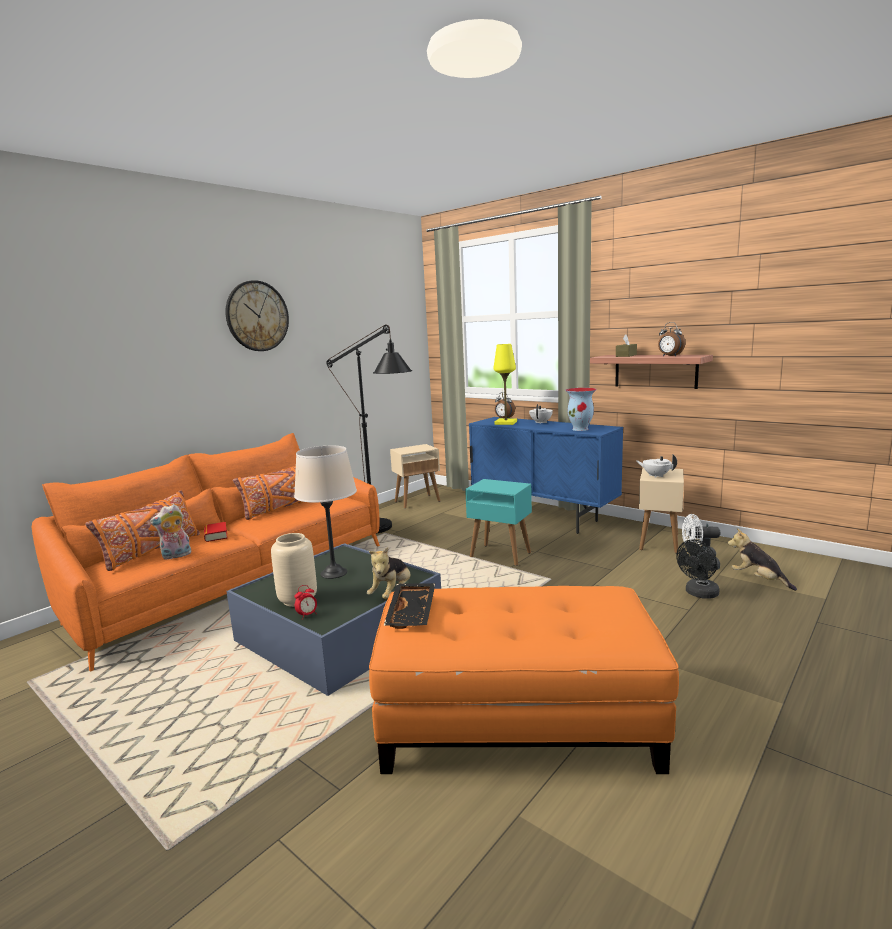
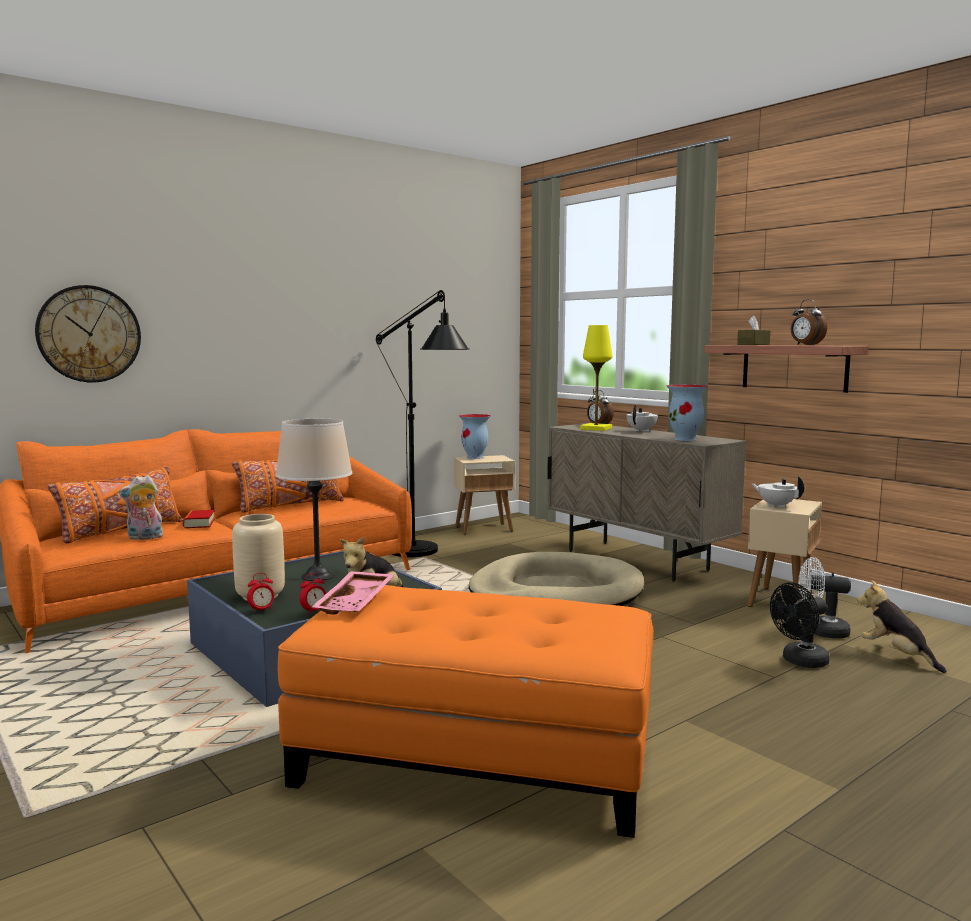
camera: 10 degrees right, 5 degrees down
(257, 316) = (291, 274): wall clock -> wall clock (89, 334)
(352, 611) = (314, 612): none -> alarm clock
(407, 448) = (475, 457): none -> vase
(413, 613) = (356, 603): black tray -> pink tray
(499, 555) = (555, 593): turquoise side table -> beige dog bed
(543, 518) = (637, 560): blue cabinet -> beige cabinet

